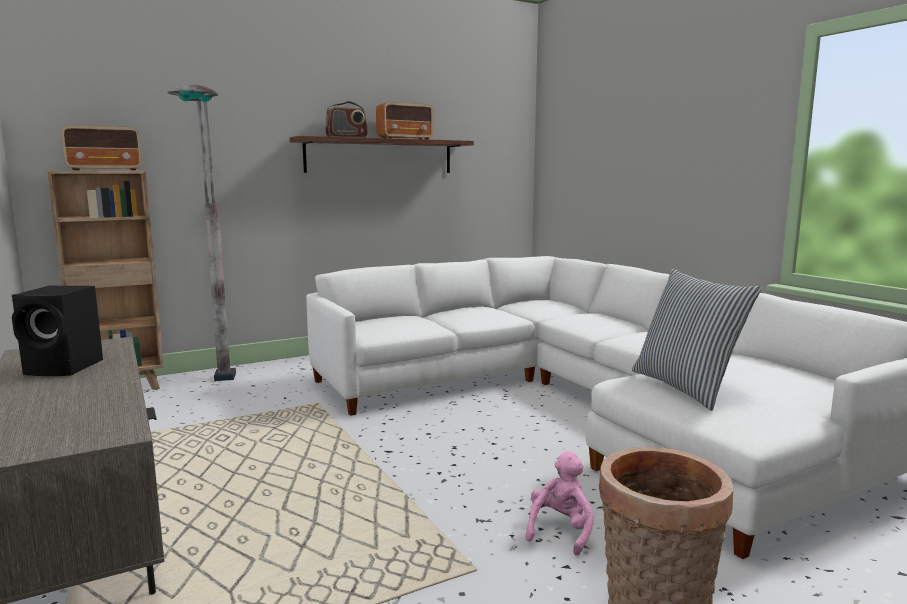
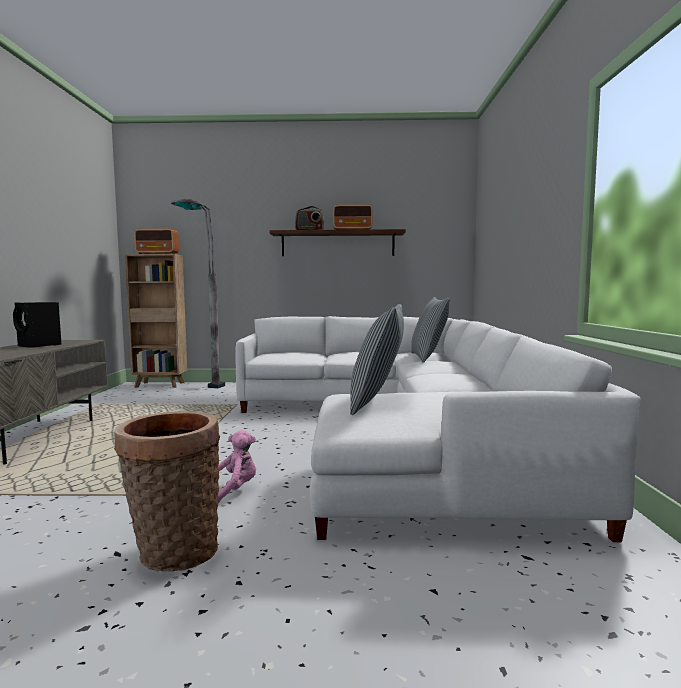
camera: 30 degrees right, 5 degrees down
(563, 310) = (428, 358): none -> pillow

